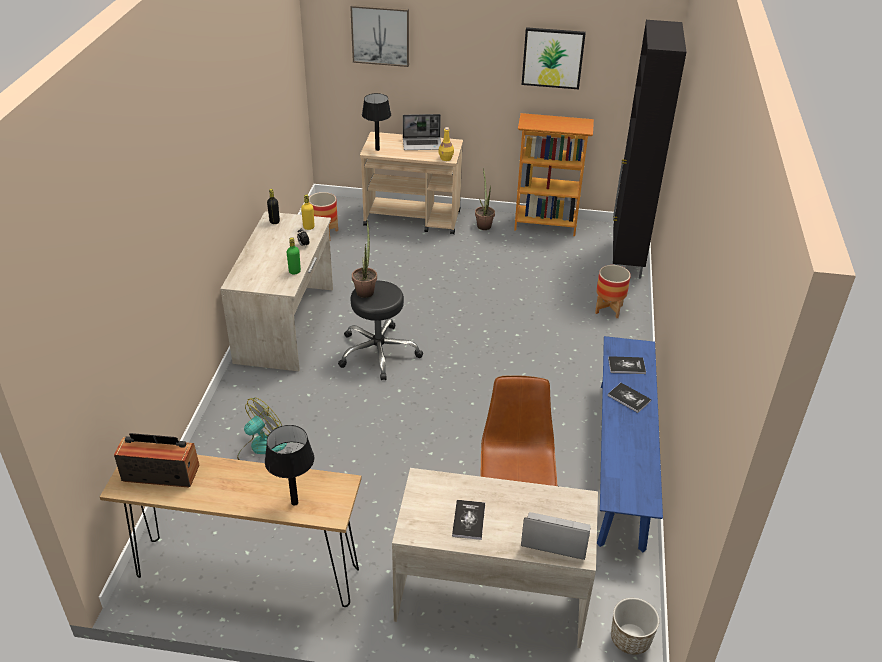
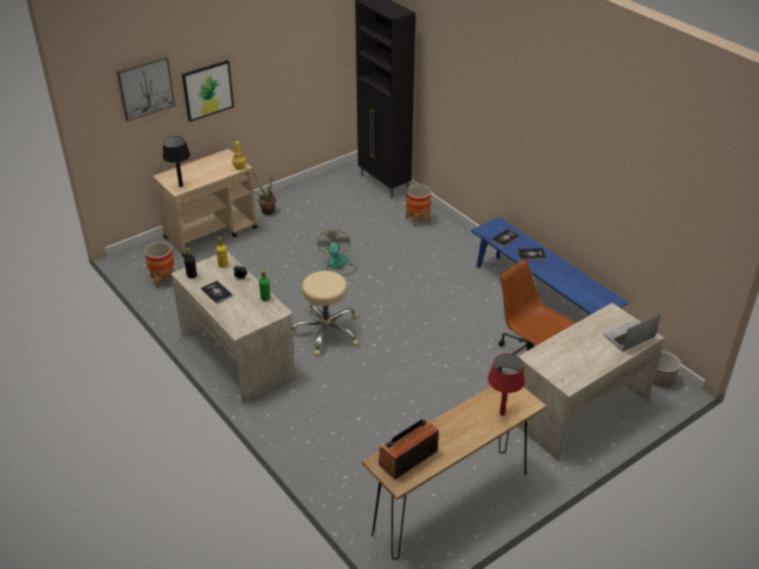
camera: 45 degrees left, 0 degrees up
(261, 449) = (349, 437): fan -> fan (338, 265)
(294, 503) = (502, 413): black table lamp -> red table lamp
(365, 290) = (313, 285): potted plant -> none
(378, 352) = (326, 331): black stool -> beige stool
(422, 144) = (207, 166): laptop -> none
(468, 520) = (583, 358): book -> book (216, 292)
(545, 225) = (305, 188): bookcase -> none
(552, 58) = (282, 54): picture -> picture (207, 90)

